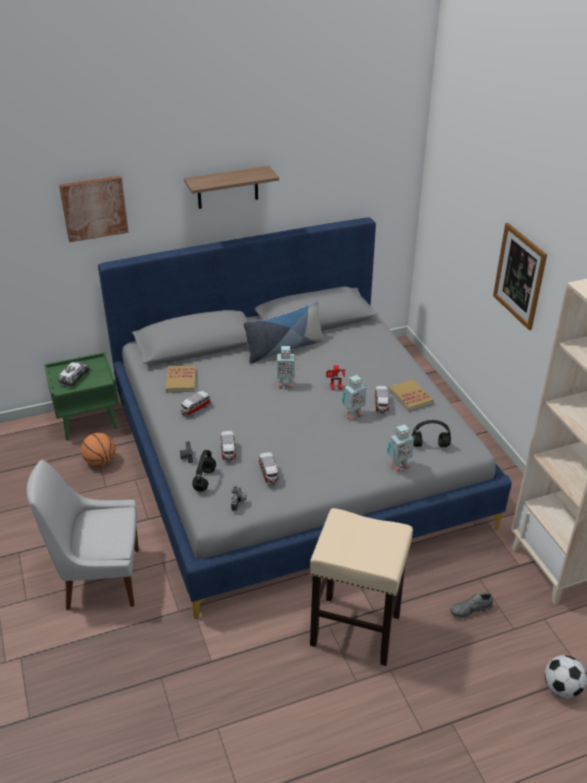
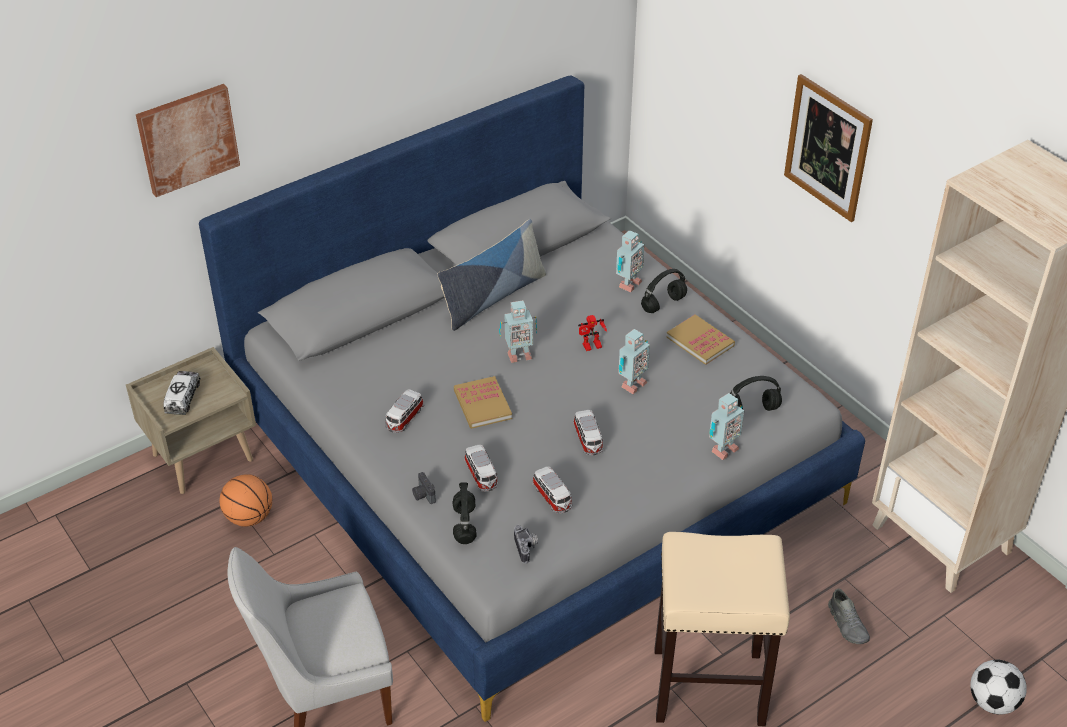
camera: 15 degrees left, 5 degrees up
(88, 421) = (203, 456): green nightstand -> beige nightstand
(181, 380) = (363, 377): book -> book (482, 404)
(227, 187) = (374, 71): shelf -> none
(376, 355) = (628, 284): none -> toy robot
(381, 405) = (665, 362): toy car -> toy car (588, 440)
(395, 370) = (663, 303): none -> black headphones
(470, 610) = (847, 624): grey shoe -> grey shoe turned 75 degrees counterclockwise

